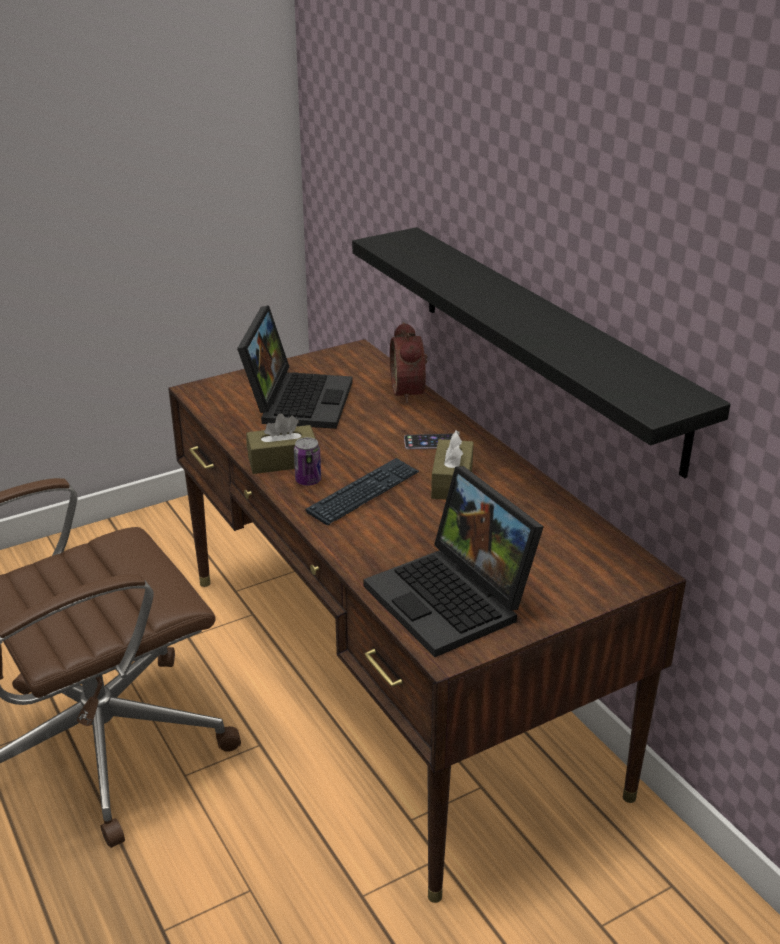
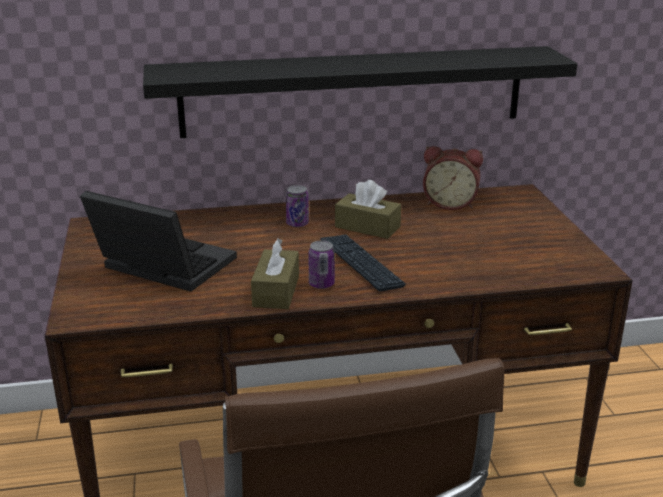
camera: 70 degrees left, 5 degrees down
(411, 391) = (201, 216): alarm clock -> alarm clock (450, 203)
(430, 442) = (297, 224): phone -> can
(454, 600) = (534, 256): laptop -> none

